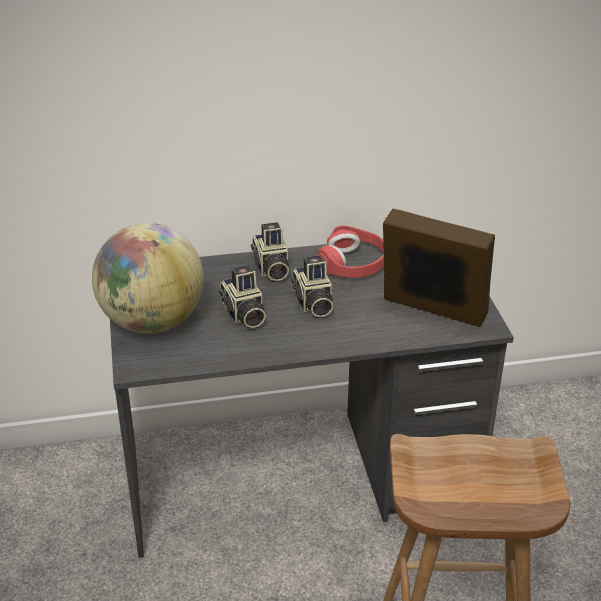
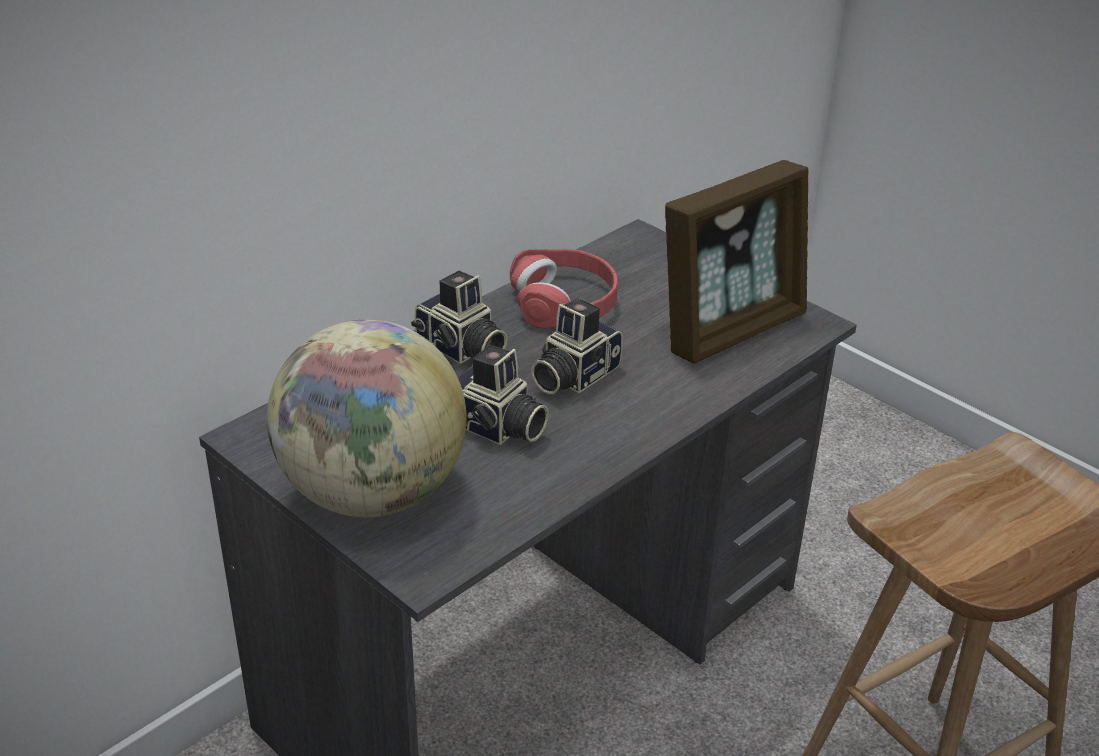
camera: 35 degrees left, 0 degrees up
(312, 303) = (572, 375): camera -> camera turned 90 degrees clockwise
(431, 311) = (731, 329): picture frame -> picture frame turned 150 degrees clockwise

